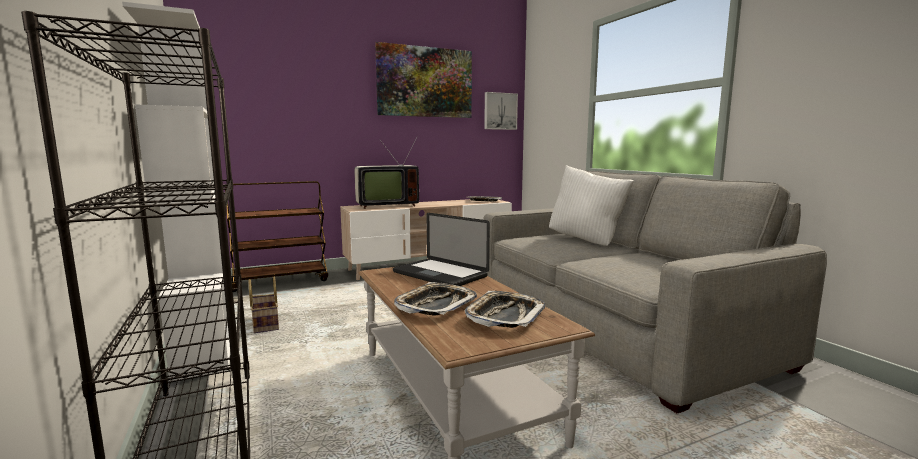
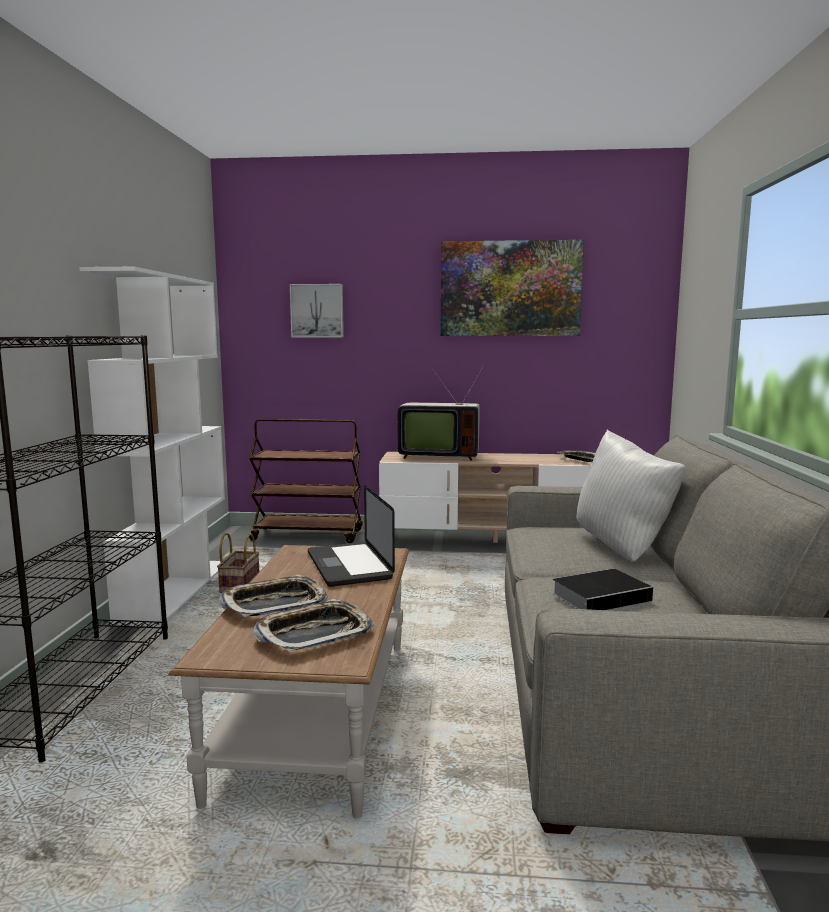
camera: 30 degrees right, 0 degrees up
(500, 111) = (631, 324): picture -> picture (317, 311)
(631, 262) = (603, 596): none -> book

